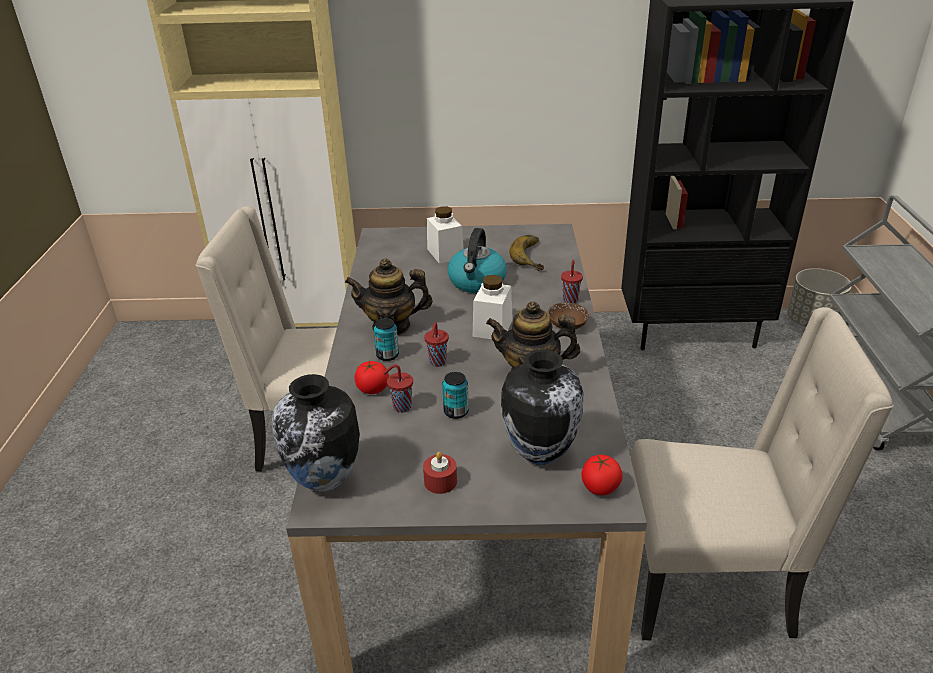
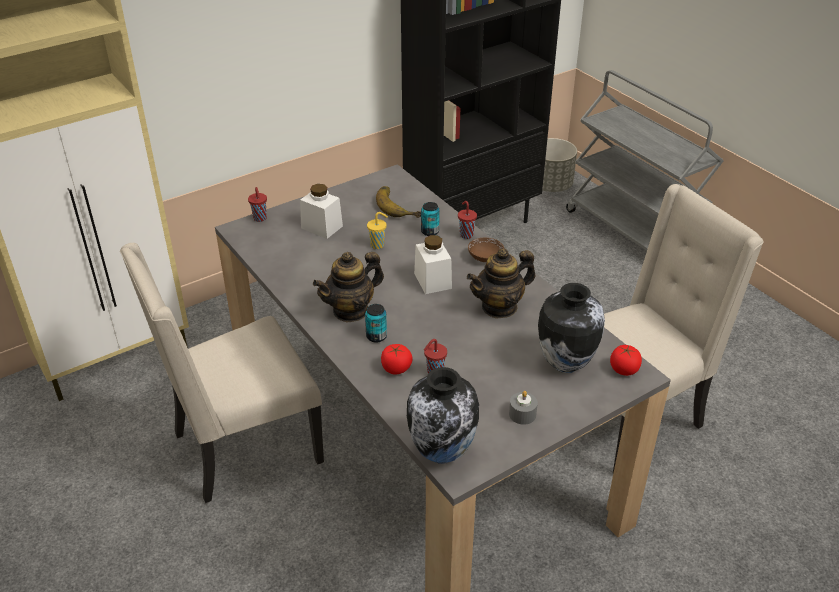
camera: 35 degrees left, 5 degrees up
(437, 363) = (422, 326): red cup -> red cup (260, 219)
(440, 481) = (522, 414): red candle -> grey candle
(456, 412) = (478, 359): can -> can (430, 232)
(477, 282) = (378, 245): kettle -> yellow cup

